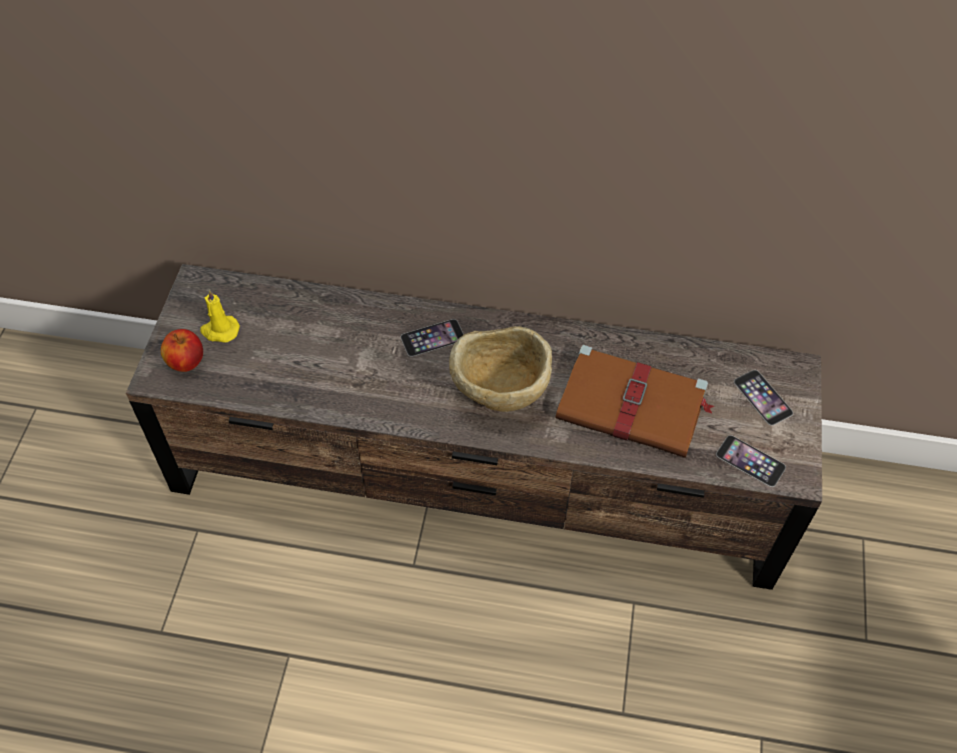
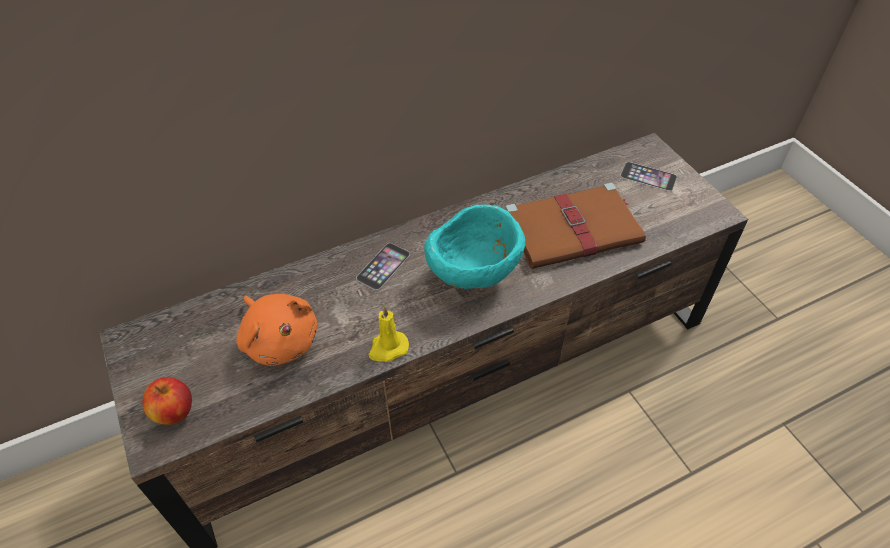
camera: 35 degrees left, 5 degrees down
(219, 330) = (186, 366): yellow candle -> yellow candle (388, 348)
(301, 352) = (280, 340): none -> orange plush toy
(499, 393) = (473, 276): beige bowl -> turquoise bowl
(750, 461) = (682, 220): phone -> none

